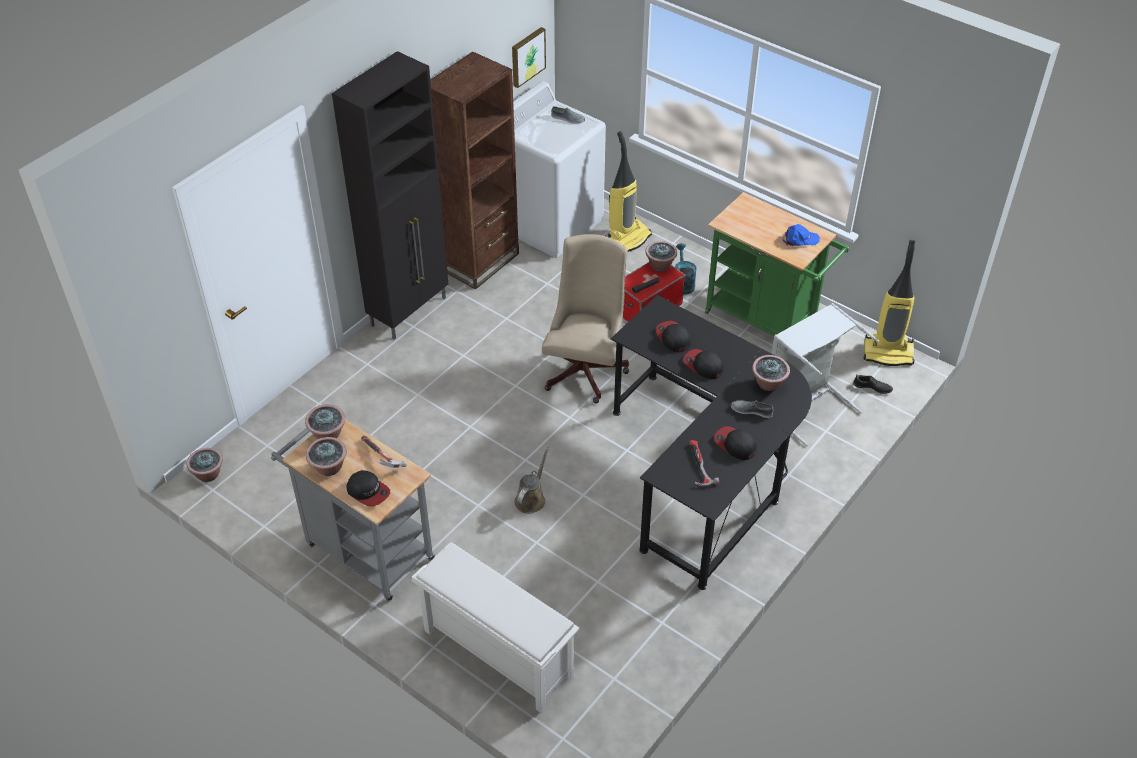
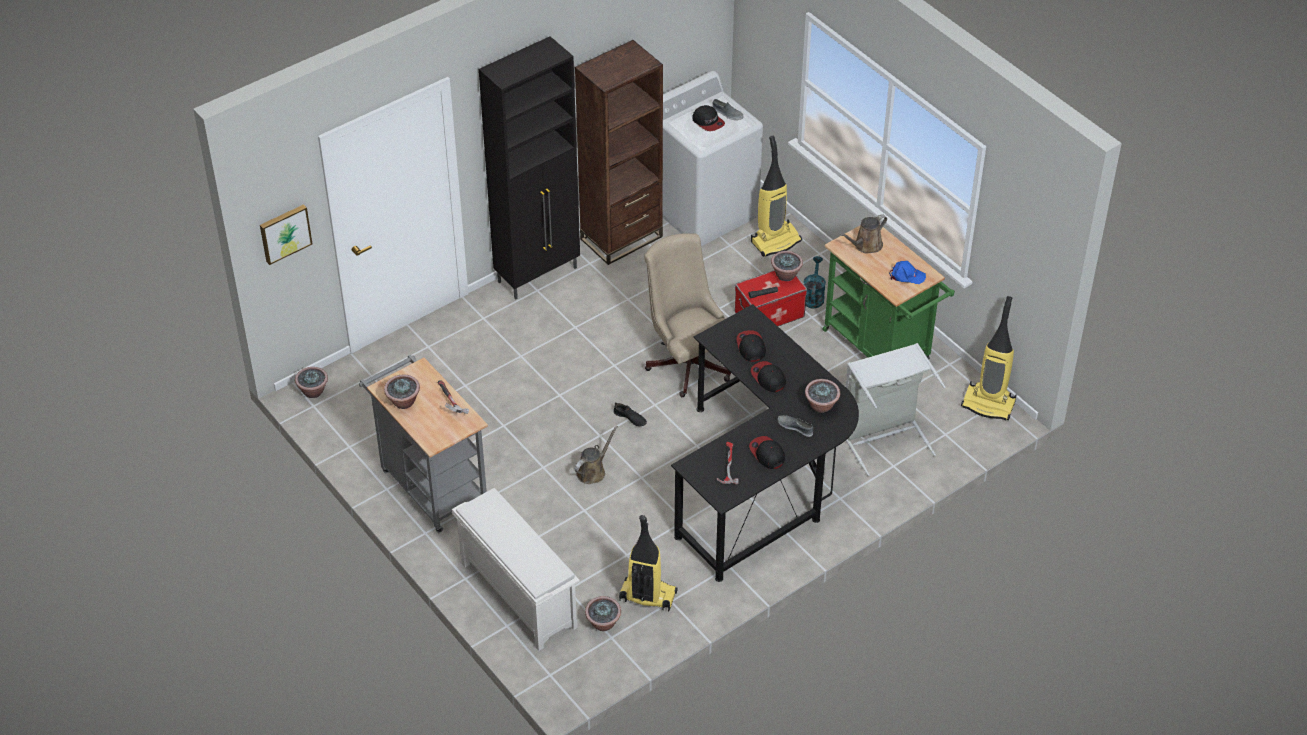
camera: 15 degrees right, 0 degrees up
(328, 435) = (411, 374): potted plant -> potted plant (603, 624)
(368, 491) = (430, 428): cap -> cap (708, 122)
(527, 56) = (698, 46): picture -> picture (284, 233)
(586, 367) = (687, 361): beige office chair -> beige office chair turned 60 degrees counterclockwise
(635, 623) = (647, 597): none -> vacuum cleaner
(748, 218) = (866, 246): none -> brown watering can
(872, 388) = (957, 434): black shoe -> black shoe (630, 418)

